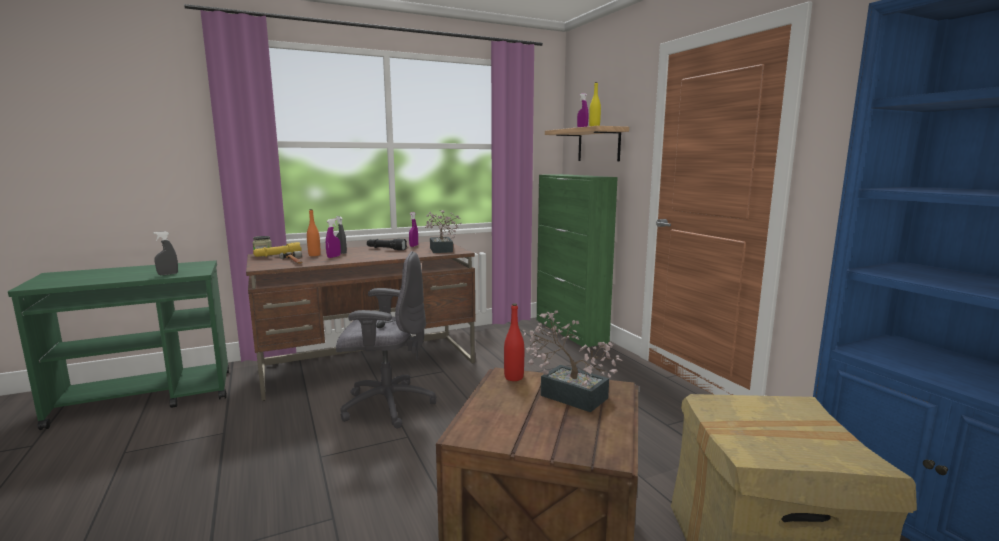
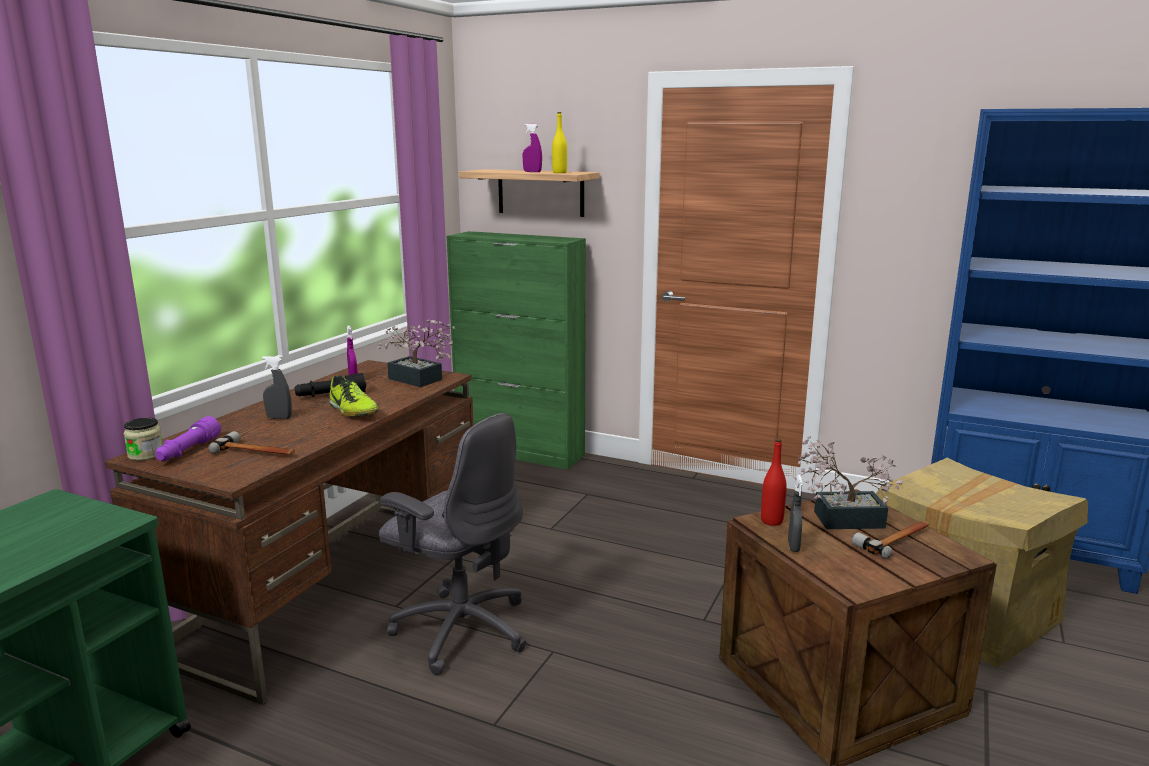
camera: 40 degrees left, 5 degrees up
(168, 274) = (64, 541): grey spray bottle -> grey spray bottle (793, 546)
(277, 256) = (188, 451): yellow flashlight -> purple flashlight
(314, 255) = (247, 433): orange bottle -> none
(334, 257) = (292, 428): purple spray bottle -> none
(374, 256) = (353, 411): none -> shoe
(386, 405) = (461, 629): grey office chair -> grey office chair turned 75 degrees clockwise
(578, 422) = (895, 540): none -> hammer

